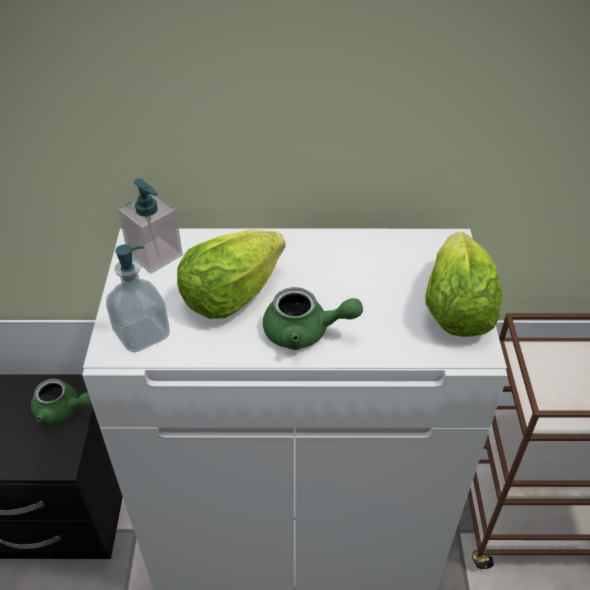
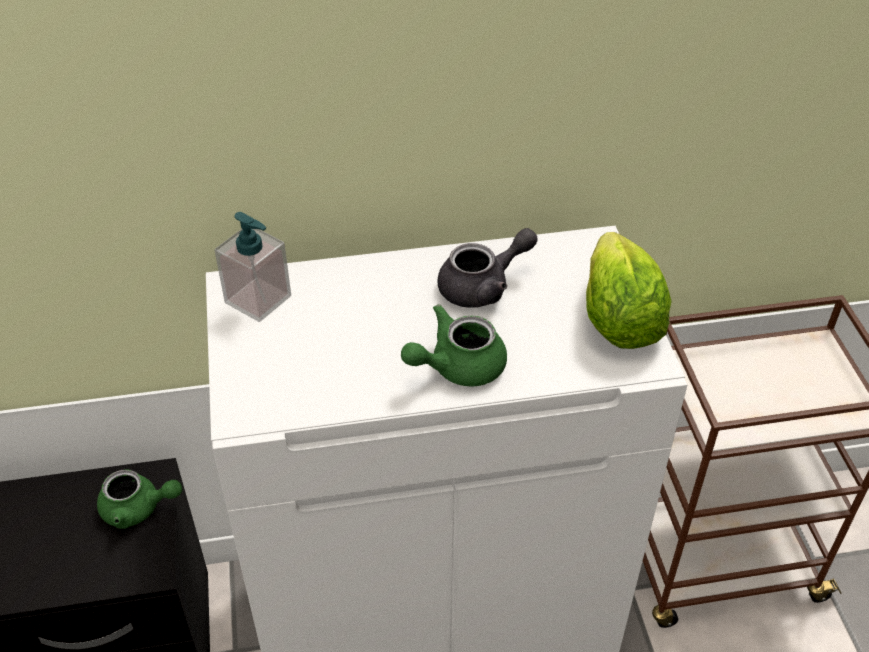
camera: 10 degrees left, 0 degrees up
(142, 334) = (270, 393): soap dispenser -> none
(230, 295) = (360, 335): lettuce -> none
(305, 332) = (457, 366): green teapot -> green teapot turned 150 degrees clockwise
(344, 267) = (483, 287): none -> grey teapot

